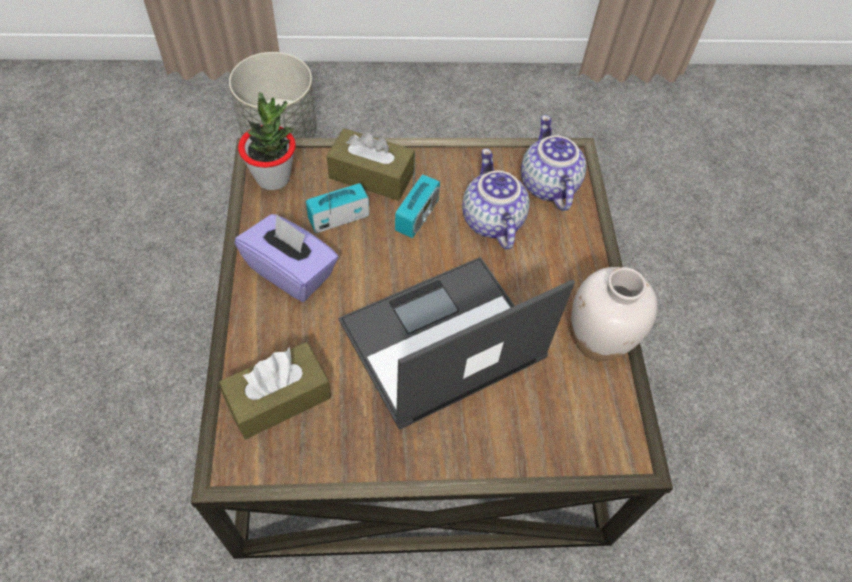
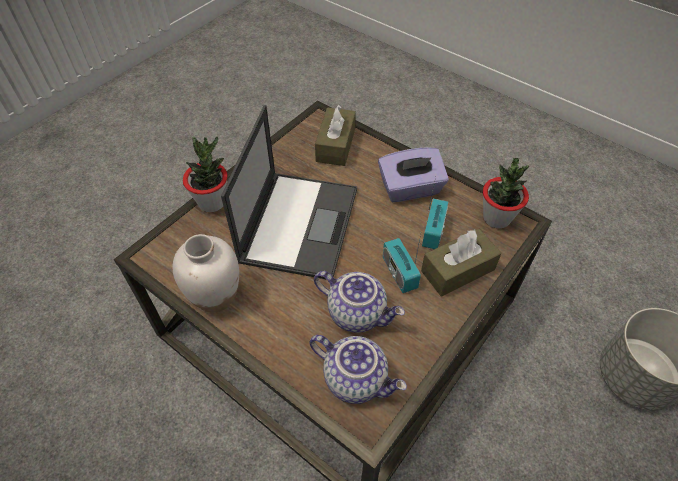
camera: 135 degrees right, 5 degrees down
(502, 459) = (212, 202): none -> potted plant

